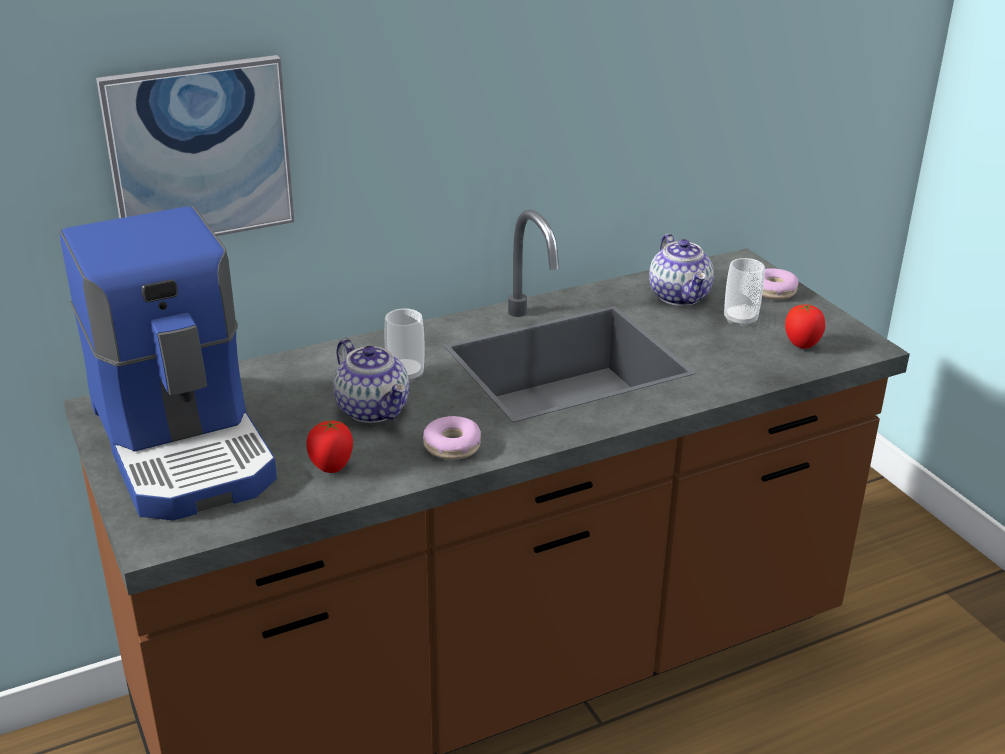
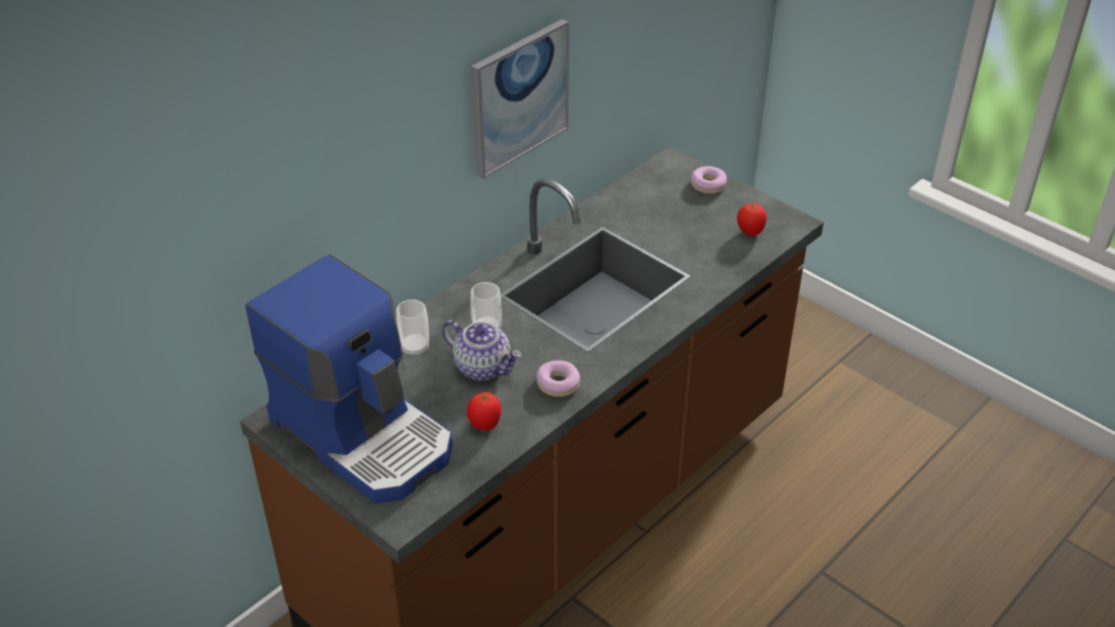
camera: 20 degrees left, 10 degrees up
(199, 152) = (316, 207): picture -> picture (519, 97)
(680, 296) = (645, 206): teapot -> none
(740, 320) = (698, 218): cup -> cup (414, 347)

